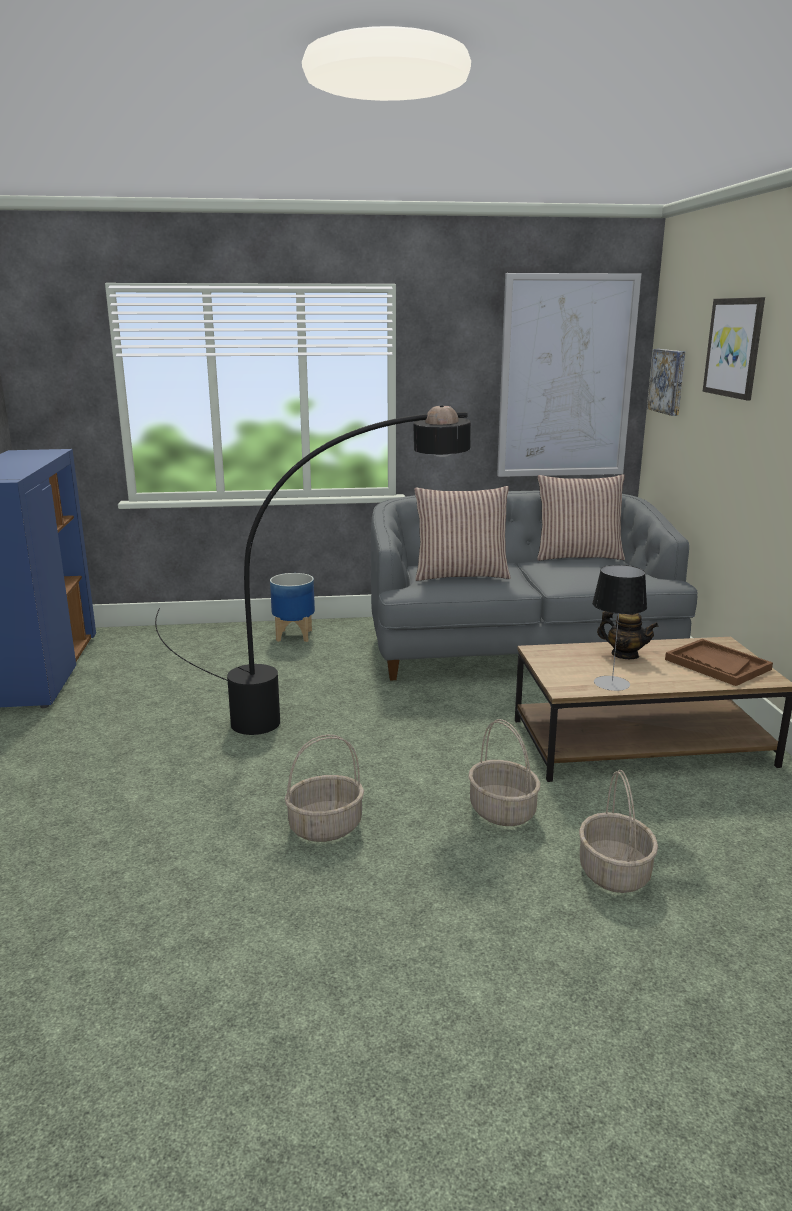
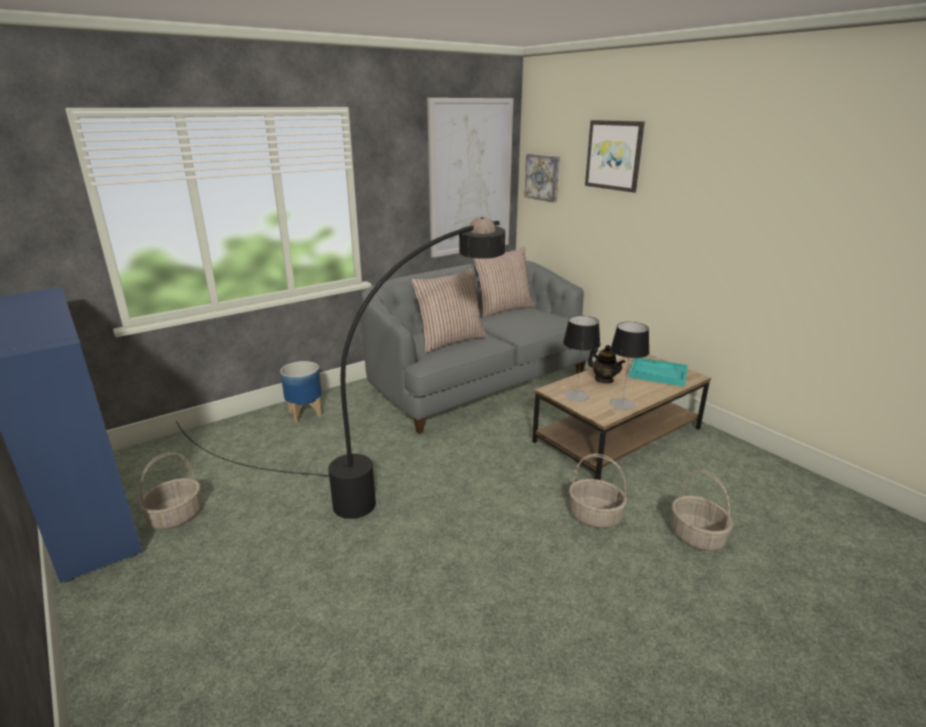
camera: 30 degrees left, 5 degrees up
(326, 826) = (498, 577): basket -> basket (176, 516)
(562, 662) = (576, 395): none -> table lamp
(625, 655) = (604, 379): teapot -> teapot turned 45 degrees clockwise
(717, 664) = (658, 373): brown tray -> turquoise tray

